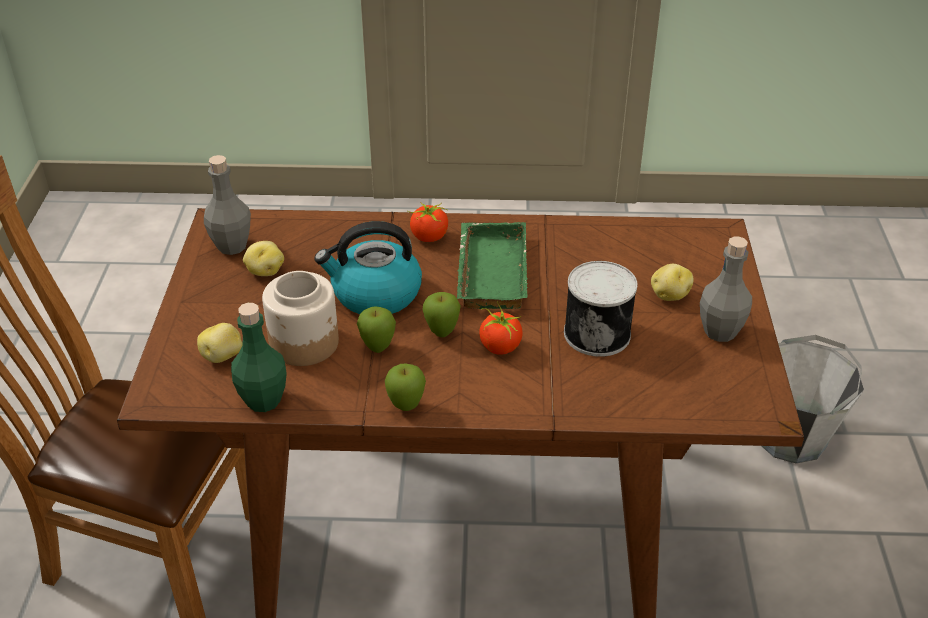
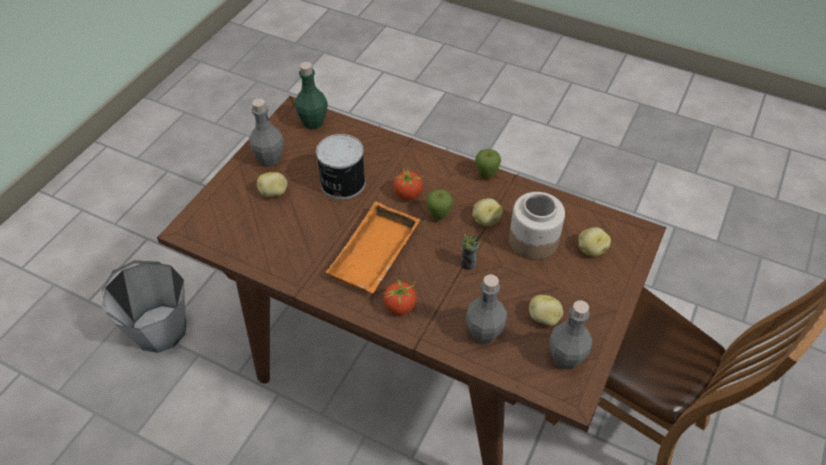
camera: 155 degrees left, 10 degrees up
(263, 400) = (571, 208): green bottle -> green bottle (313, 122)
(327, 241) = (484, 333): none -> grey bottle
(375, 294) = (468, 264): kettle -> cup
(378, 348) = (485, 220): apple -> potato
(488, 271) = (376, 255): green tray -> orange tray

